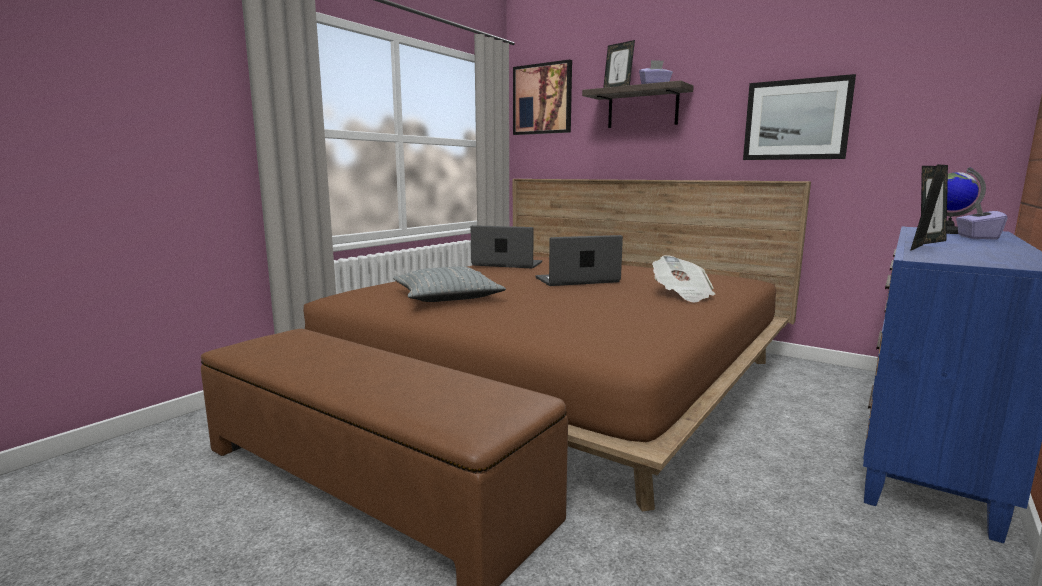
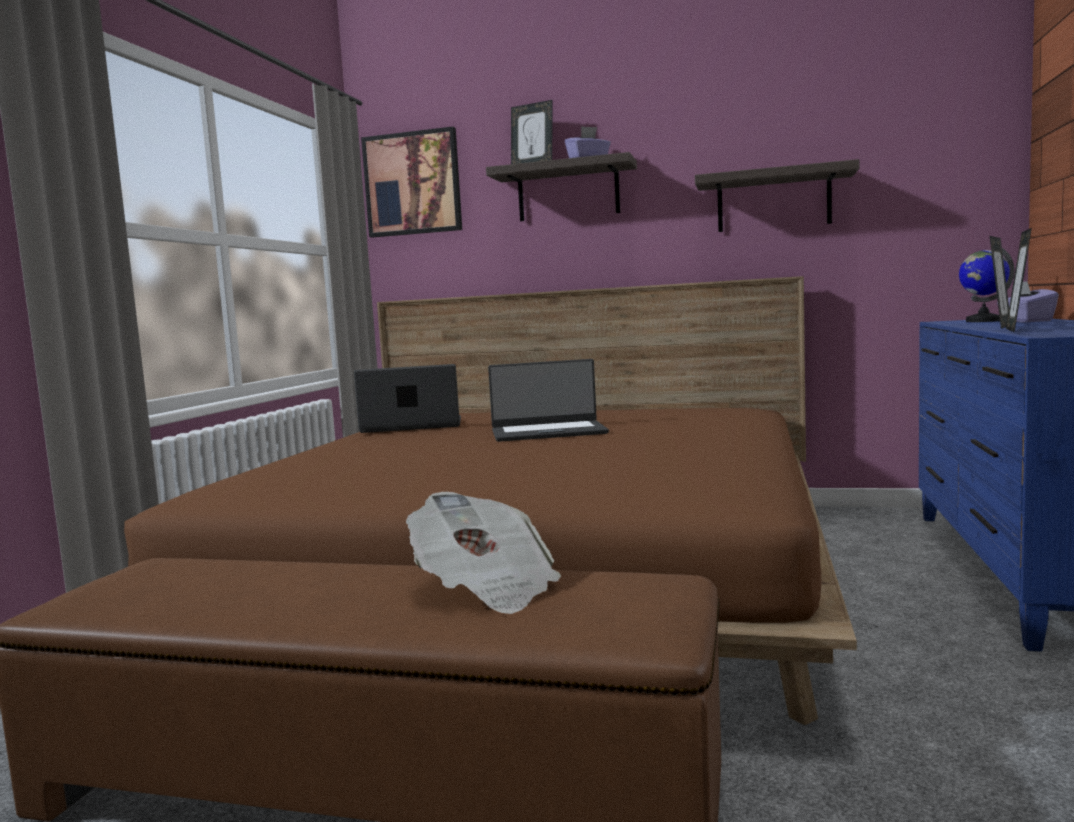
camera: 20 degrees left, 5 degrees down
(448, 297) = (390, 473): grey pillow -> none
(577, 280) = (548, 432): laptop -> laptop turned 150 degrees counterclockwise
(682, 295) = (708, 432): newspaper -> newspaper (486, 588)
(796, 120) = (773, 201): picture -> shelf

